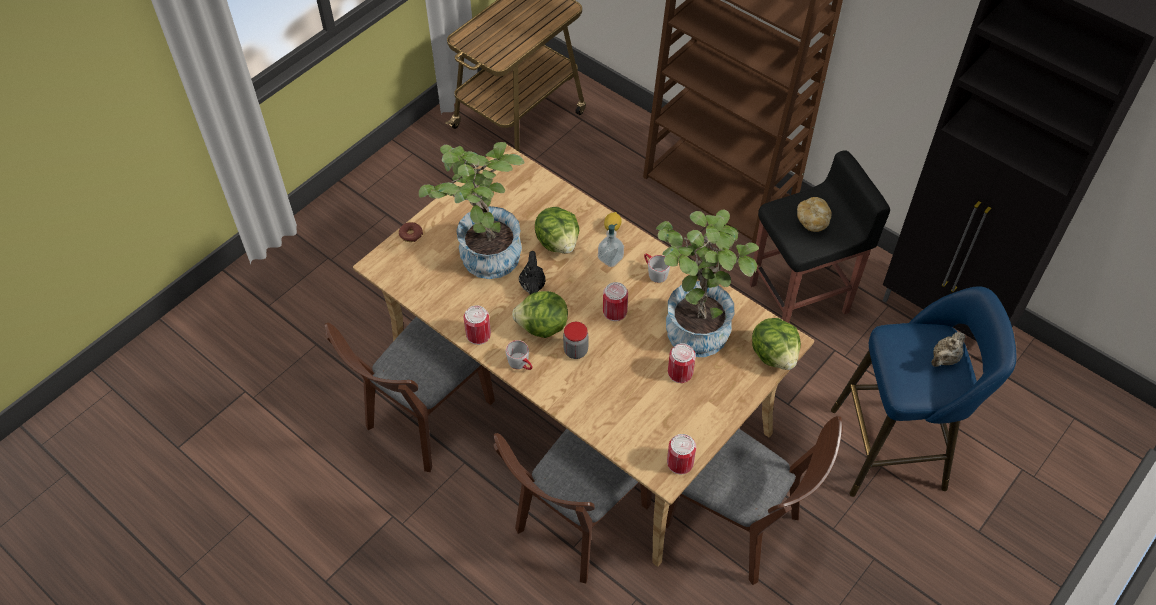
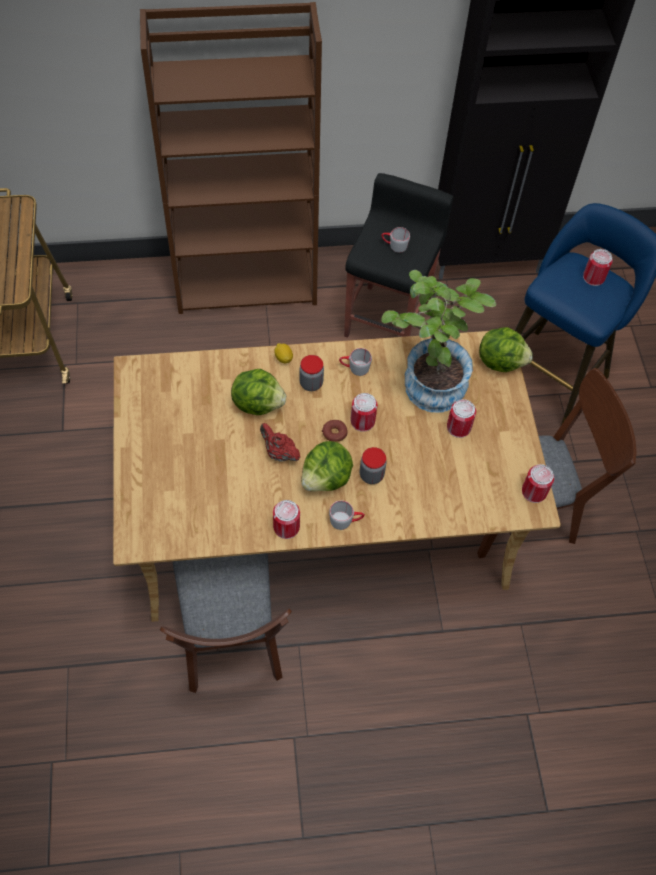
camera: 50 degrees left, 5 degrees up
(411, 235) = (131, 495): donut -> donut (334, 433)
(483, 251) = (208, 458): potted plant -> none
(532, 285) = (279, 453): black teapot -> red teapot
(576, 525) = (427, 613): brown chair -> none
(610, 258) = (311, 383): soap dispenser -> jar
(813, 220) = (394, 245): bread -> grey mug
(944, 359) = (593, 277): beige teapot -> can

